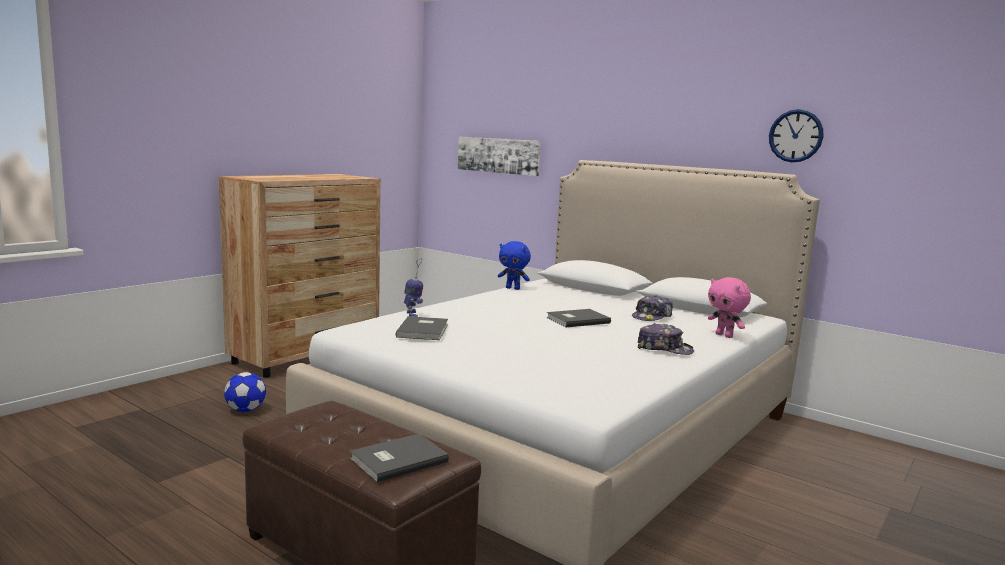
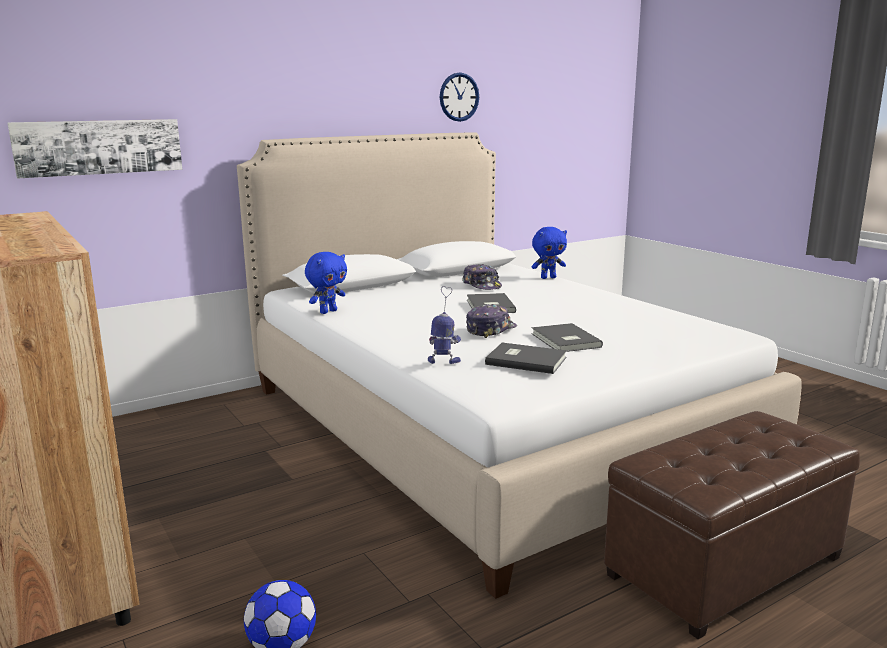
camera: 70 degrees left, 5 degrees up
(396, 460) = (783, 437): grey book -> grey book (564, 341)
(664, 349) = (588, 296): cap -> cap (490, 330)
(725, 336) = (548, 277): pink plush toy -> blue plush toy

